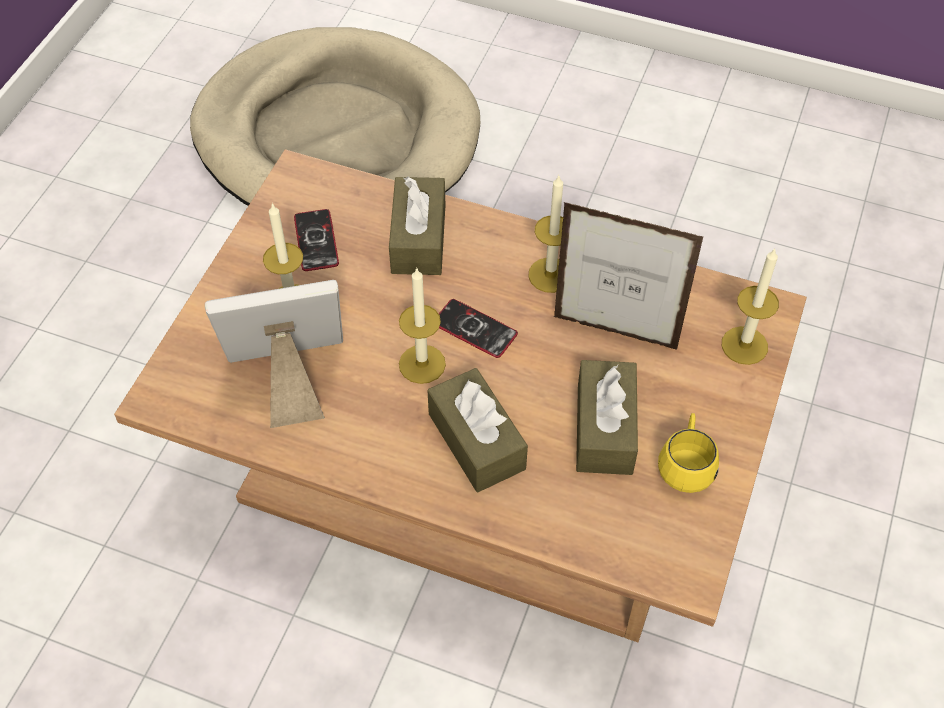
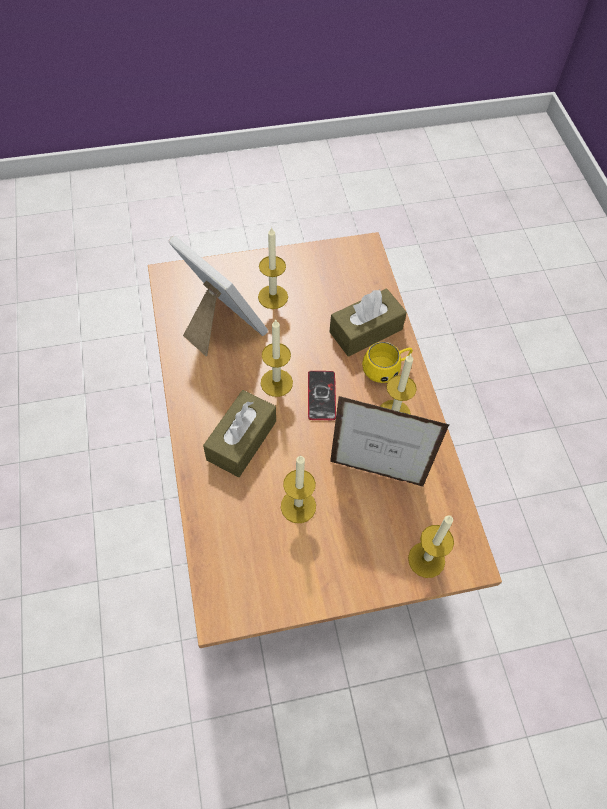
camera: 55 degrees right, 5 degrees up
(316, 241) = (324, 283): phone -> none
(337, 137) = (474, 273): beige dog bed -> none
(604, 429) = (298, 506): brown tissue box -> candle
(614, 333) = (376, 474): picture frame -> picture frame turned 120 degrees clockwise
(685, 465) = (302, 569): yellow mug -> yellow mug (386, 370)

